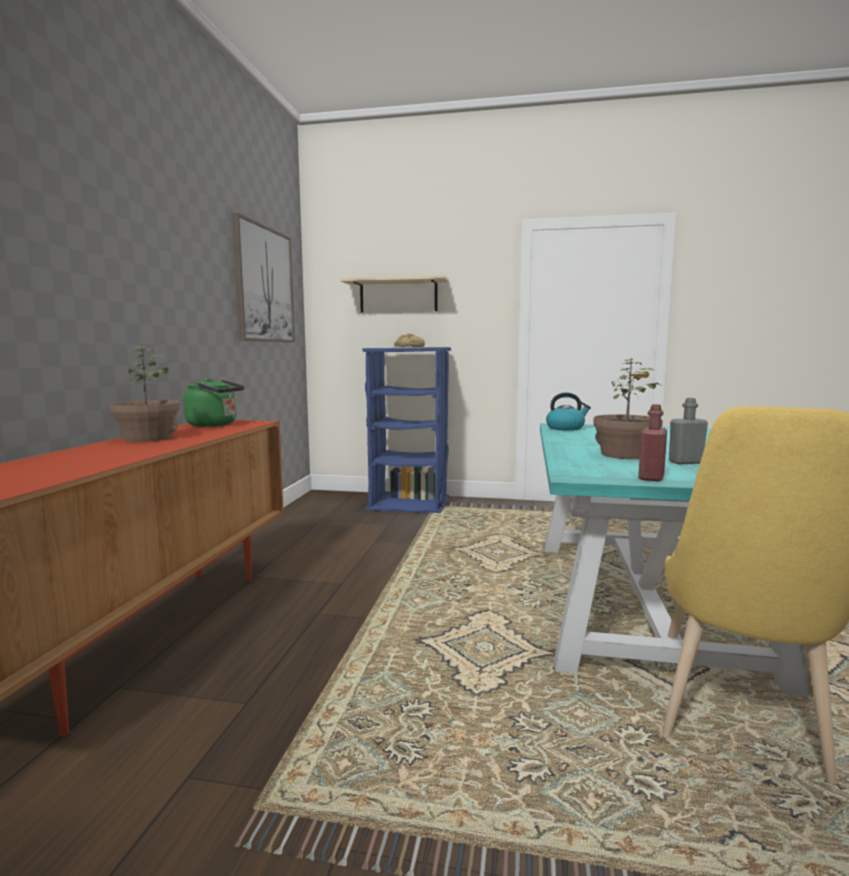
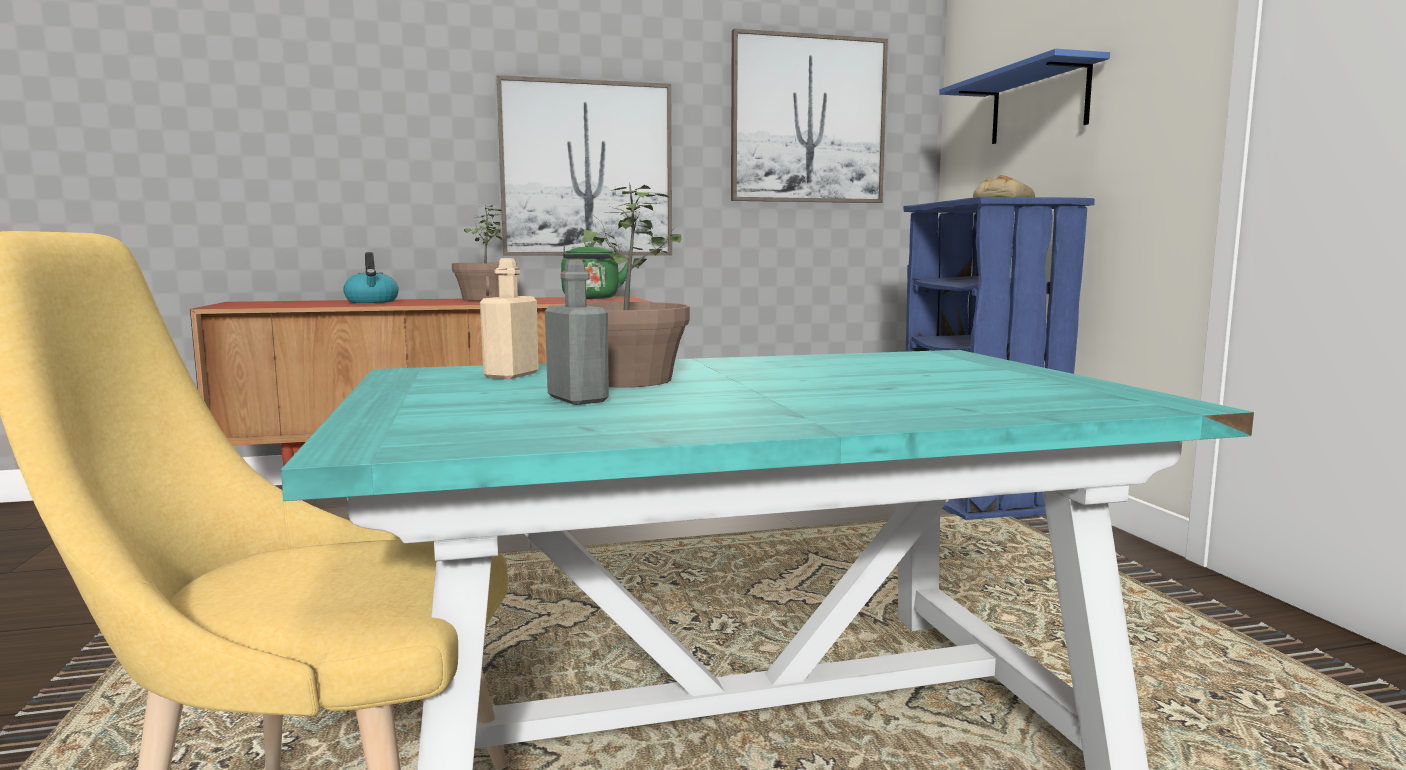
camera: 65 degrees right, 0 degrees up
(168, 312) = (587, 169): none -> picture
(398, 296) = (1039, 104): beige shelf -> blue shelf
(565, 428) = (912, 357): kettle -> kettle (372, 301)
(599, 465) = (511, 375): none -> beige bottle
(651, 477) = (414, 389): red bottle -> none

